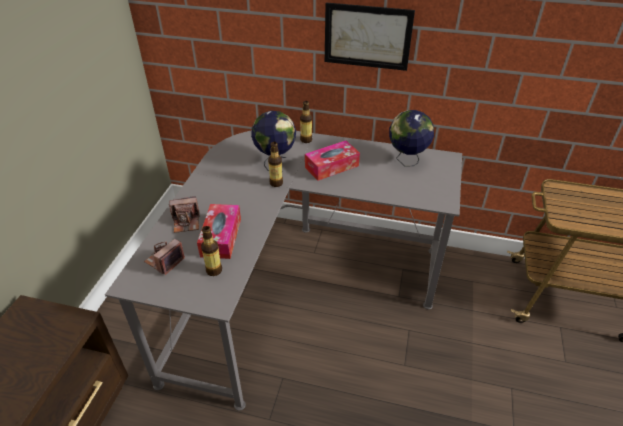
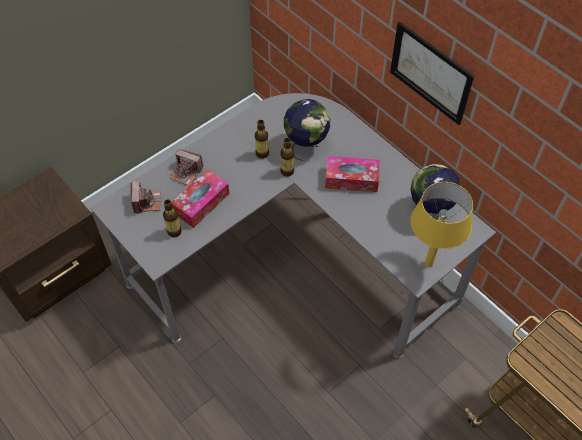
camera: 35 degrees right, 15 degrees up
(165, 261) = (146, 202): camera -> camera turned 105 degrees clockwise
(306, 140) = (355, 134): bottle -> bottle (262, 153)
(442, 190) = (428, 263): none -> yellow table lamp

